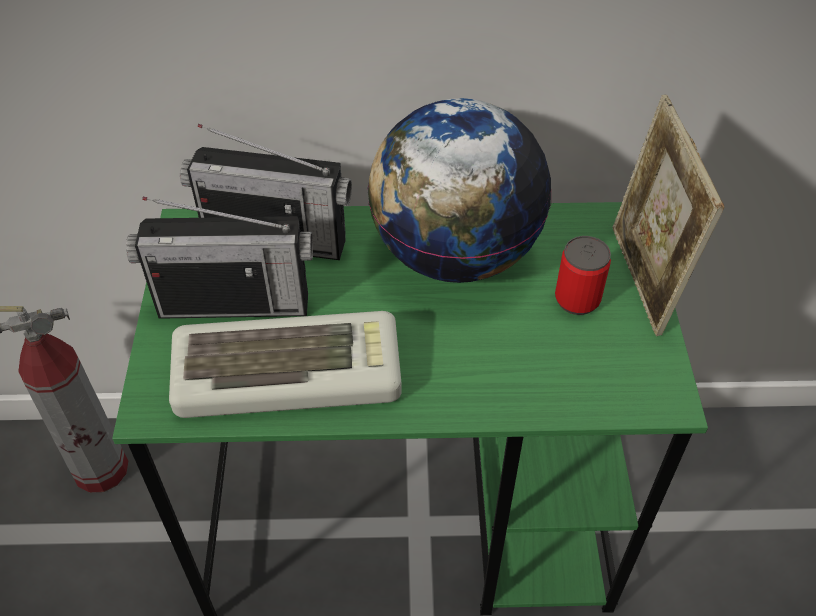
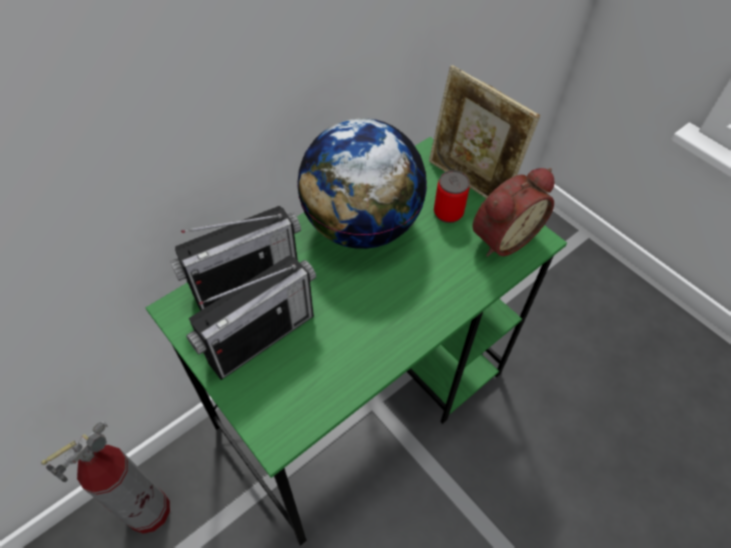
camera: 40 degrees left, 5 degrees up
(290, 372) = (338, 356): keyboard -> none
(620, 366) = (502, 236): none -> alarm clock

